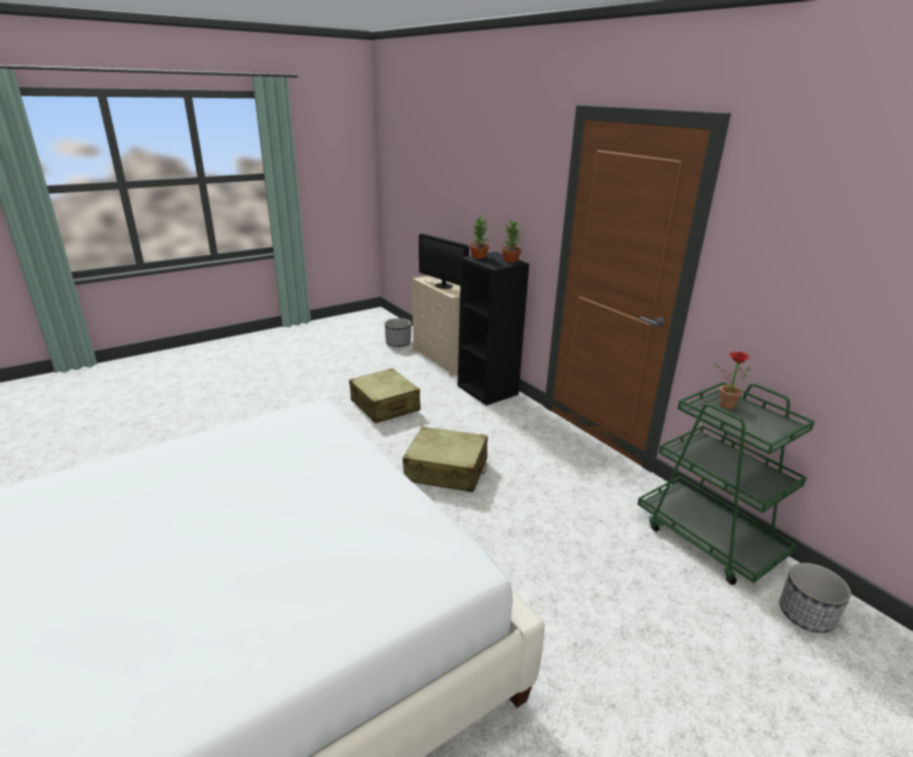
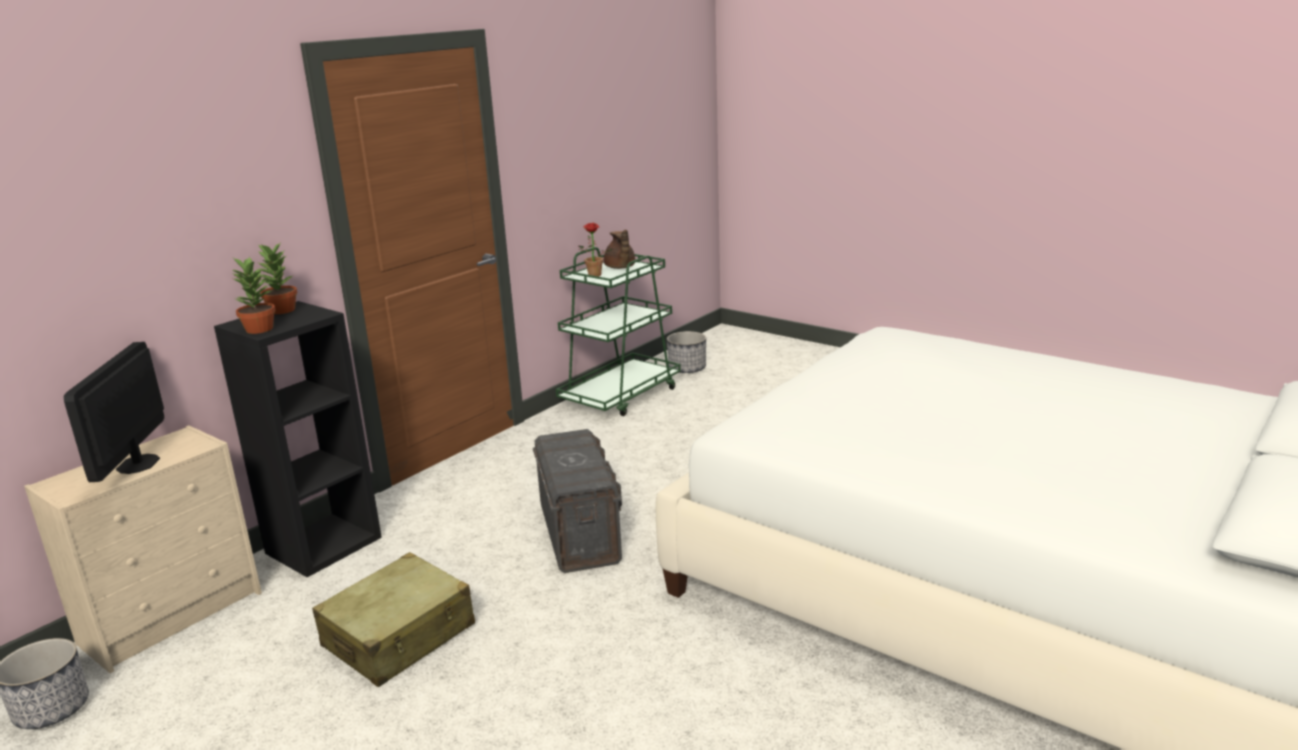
camera: 105 degrees left, 5 degrees down
(443, 286) = (138, 464): monitor -> monitor turned 150 degrees clockwise
(446, 470) = (579, 534): beige suitcase -> grey storage box
(760, 424) = (620, 267): none -> brown teapot

